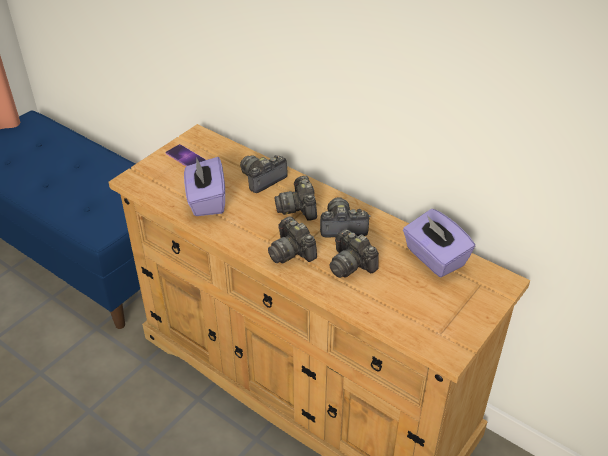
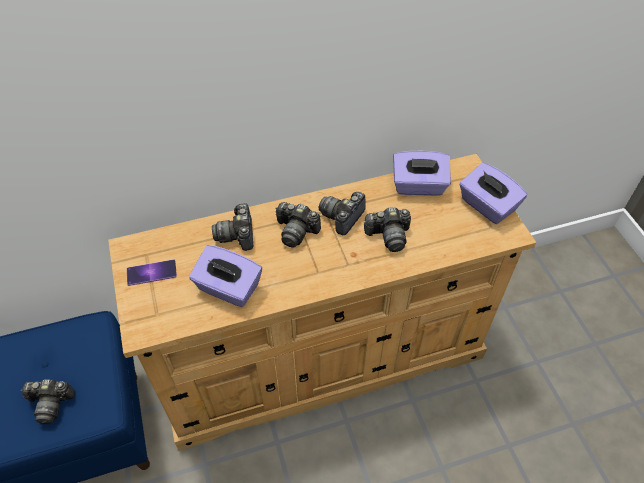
camera: 55 degrees left, 10 degrees up
(291, 252) = (344, 264): camera -> camera (51, 403)
(464, 317) = (487, 206): none -> purple tissue box

